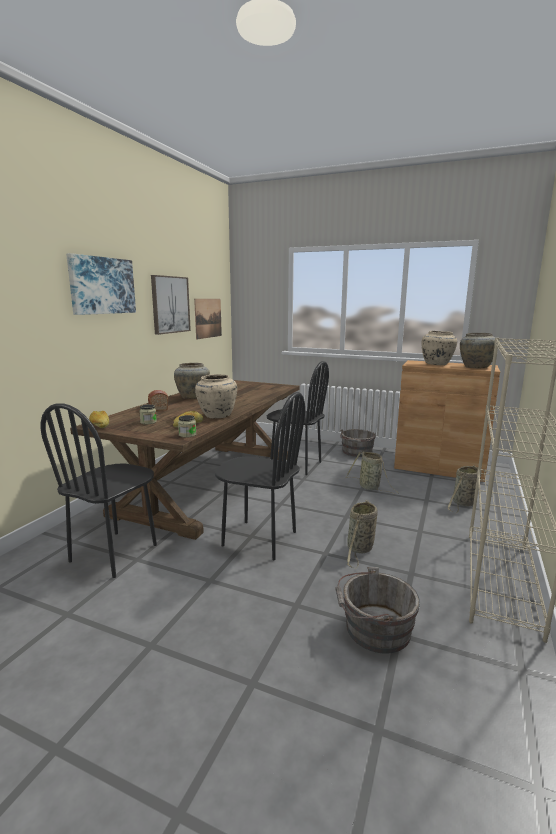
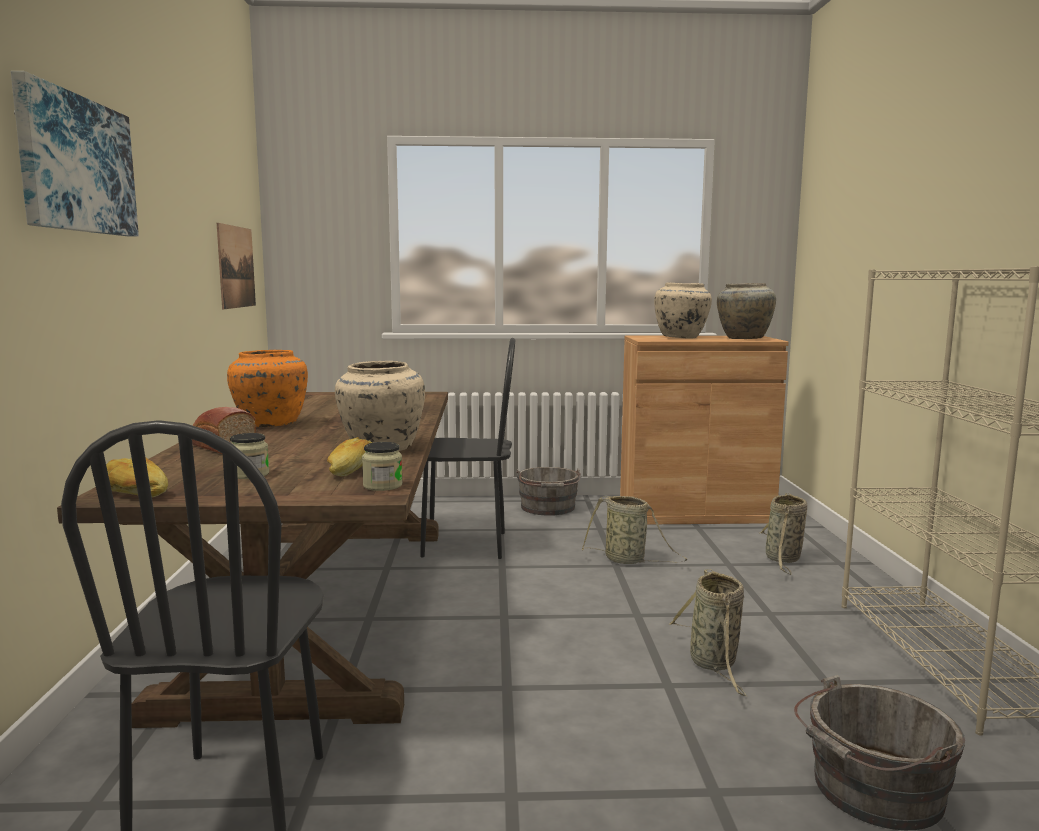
camera: 25 degrees left, 5 degrees down
(170, 304) = (183, 229): picture -> none
(193, 397) = (270, 424): beige vase -> orange vase
(259, 539) = (528, 689): black chair -> none

